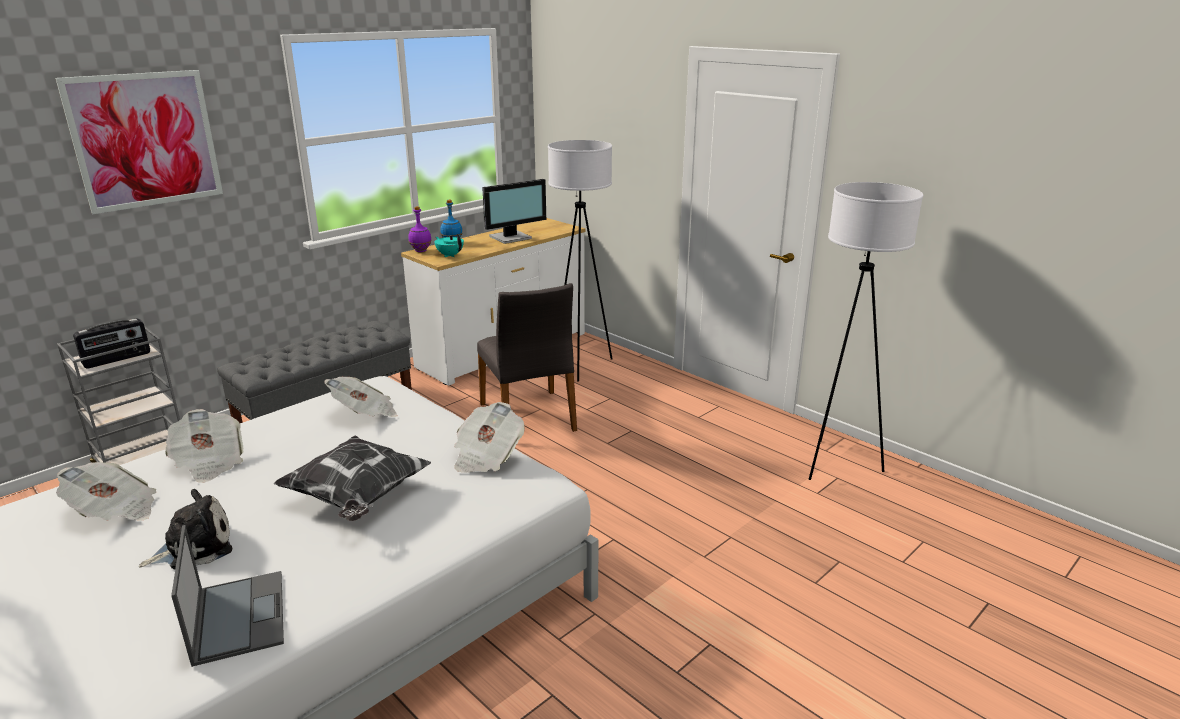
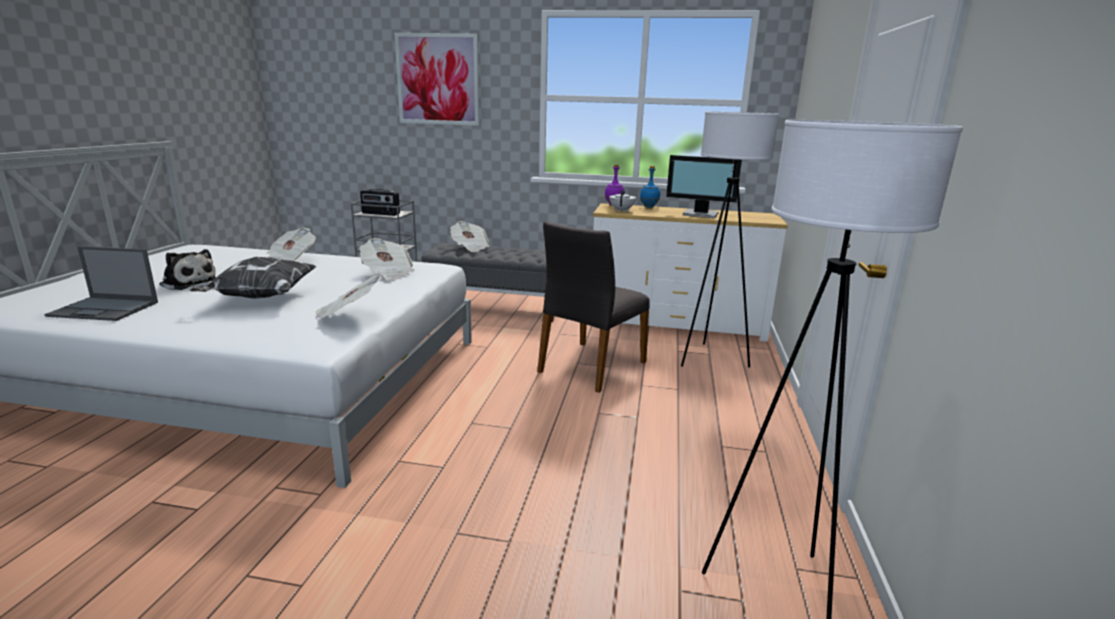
camera: 55 degrees right, 5 degrees down
(114, 511) = (223, 260): newspaper -> newspaper (470, 247)
(238, 616) = (105, 309): laptop -> laptop turned 60 degrees clockwise
(450, 255) = (622, 210): turquoise teapot -> white teapot

